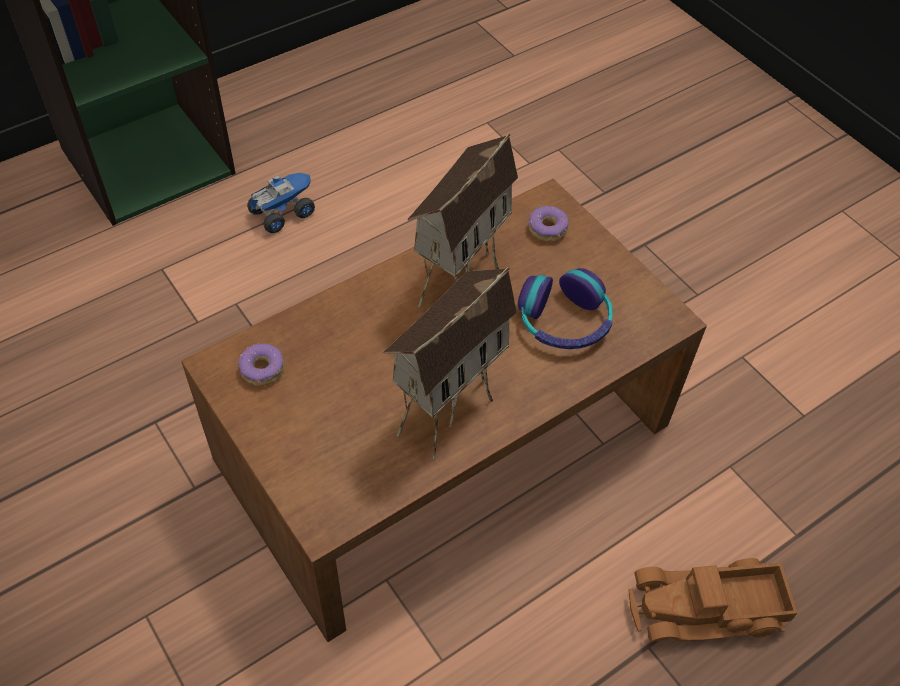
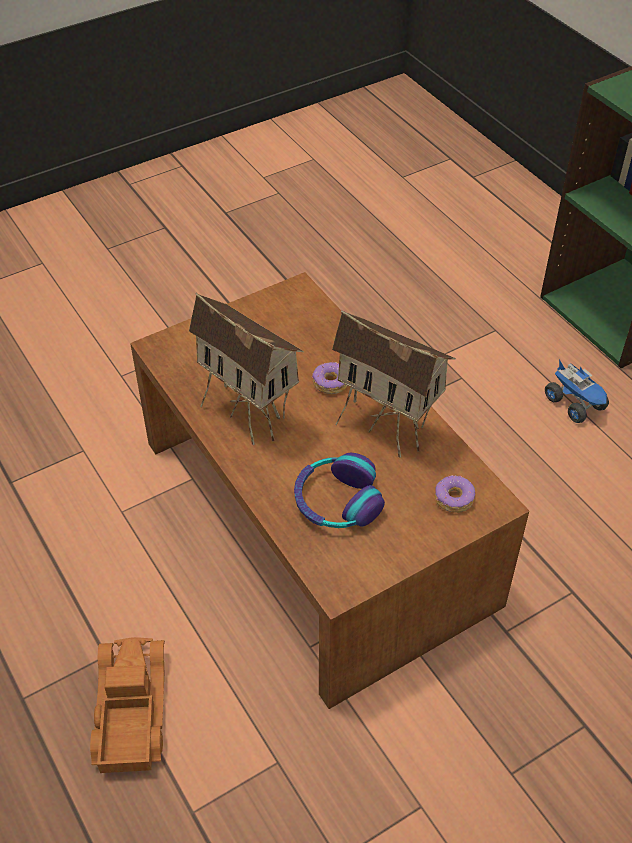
camera: 95 degrees right, 5 degrees down
(262, 370) = (293, 312): donut -> donut (330, 383)

